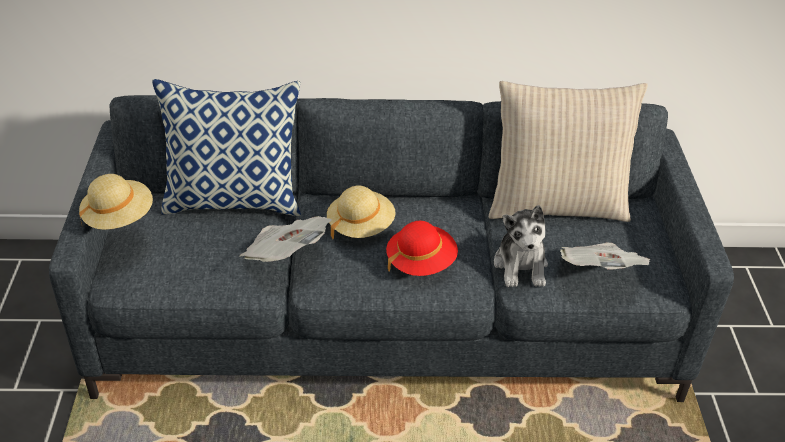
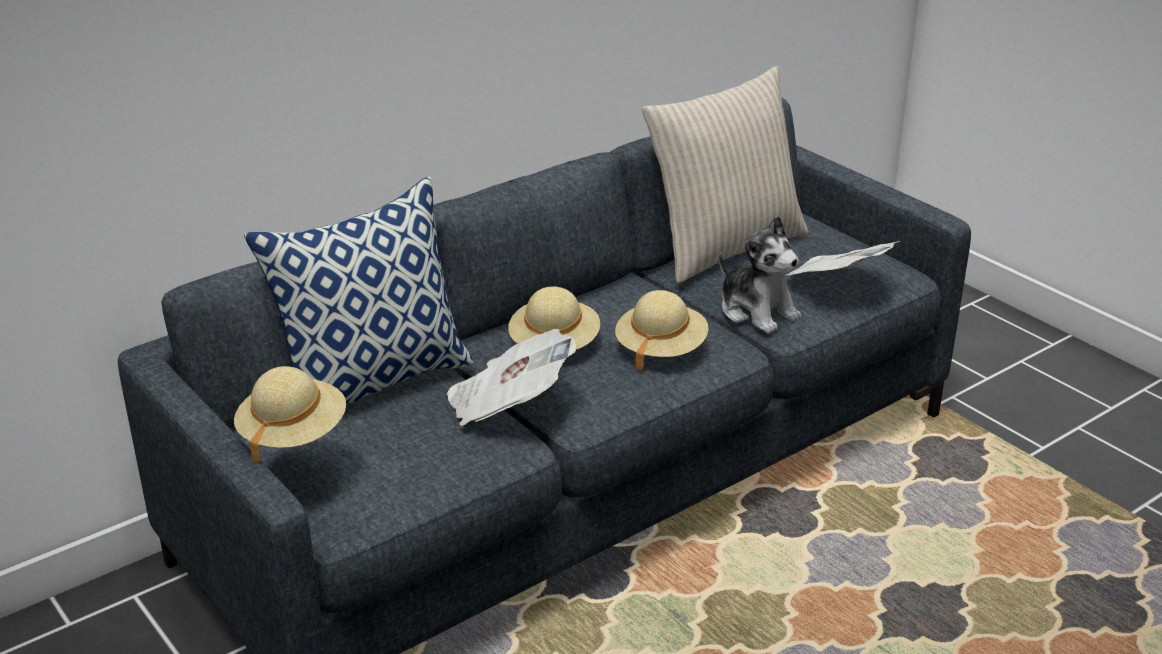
camera: 35 degrees left, 10 degrees down
(420, 262) = (660, 349): red hat -> beige hat

